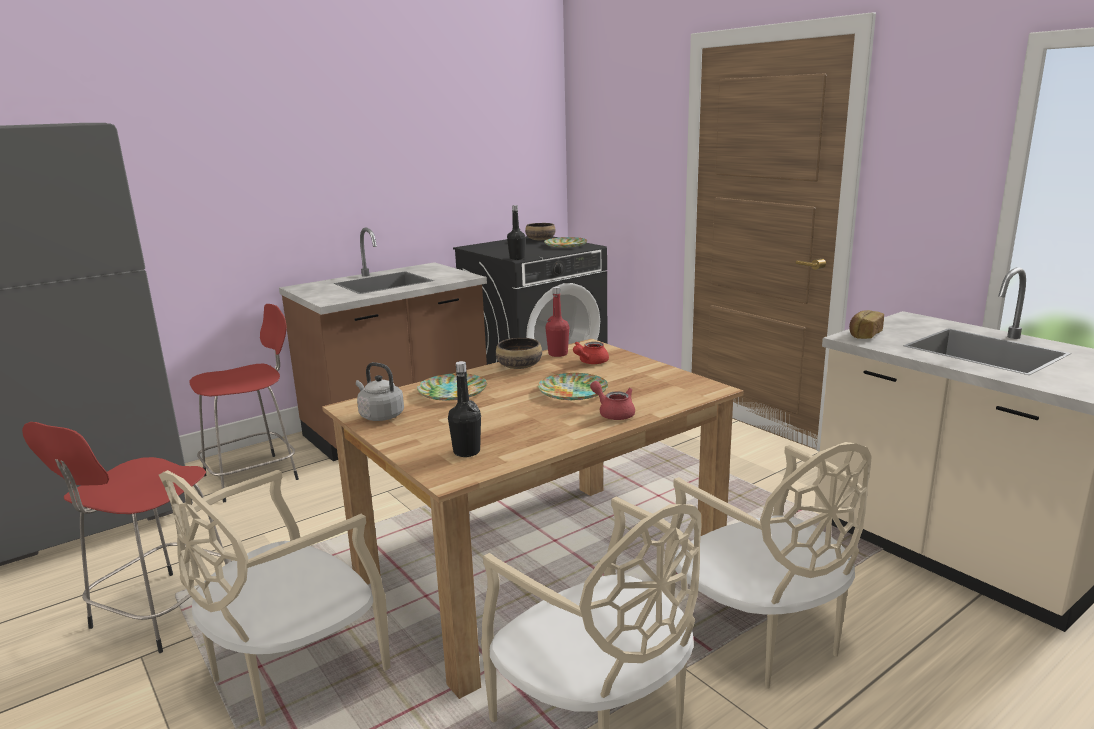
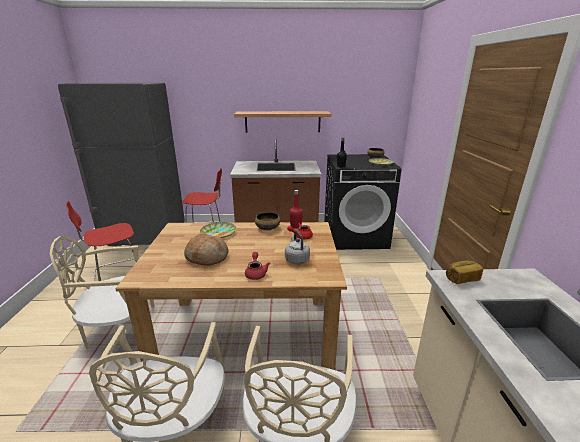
camera: 35 degrees right, 5 degrees up
(363, 192) = (282, 121): none -> shelf
(380, 415) = (174, 235): grey kettle -> grey kettle (296, 259)
(466, 452) = (165, 268): black bottle -> none
(503, 421) = (207, 257): none -> bread
(573, 391) = (263, 252): plate -> none

